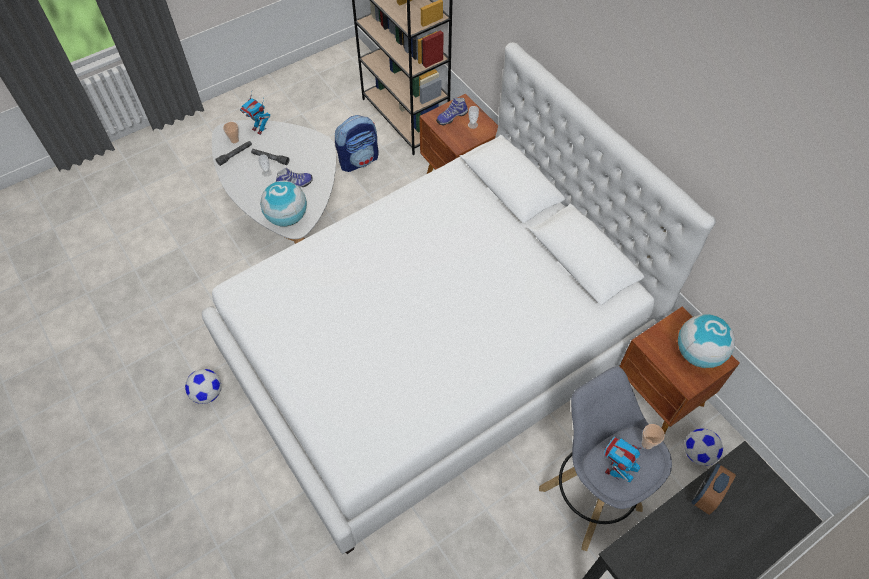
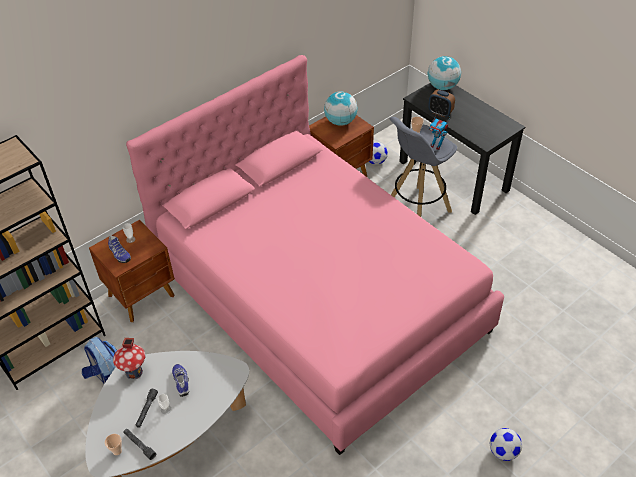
camera: 95 degrees left, 10 degrees down
(208, 393) = (387, 455): football -> football (503, 451)
(259, 129) = (102, 430): toy robot -> none
(287, 217) = (225, 380): globe -> globe (442, 86)
(316, 148) = (134, 372): none -> toy house
(436, 348) = (319, 297): white bed -> pink bed

